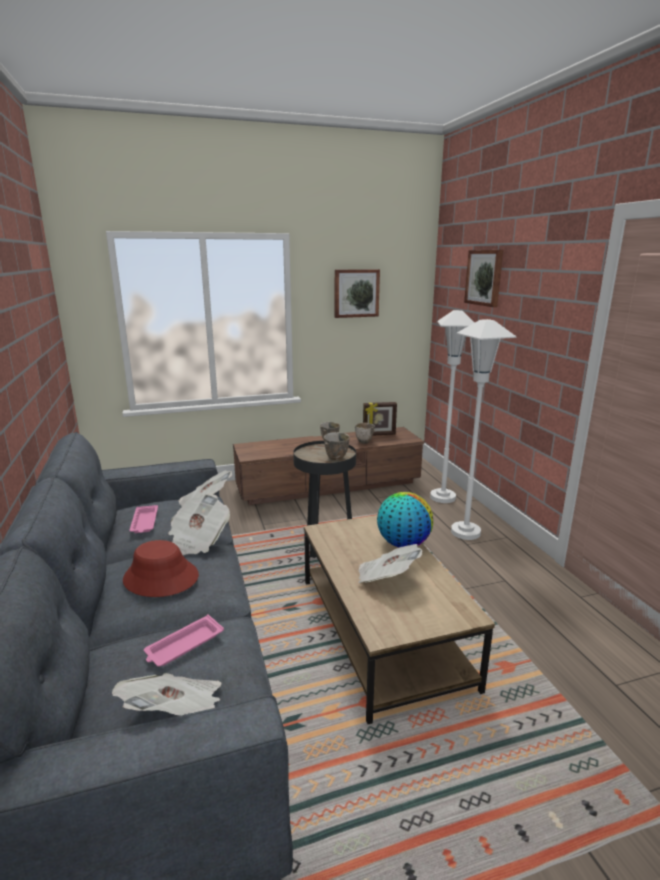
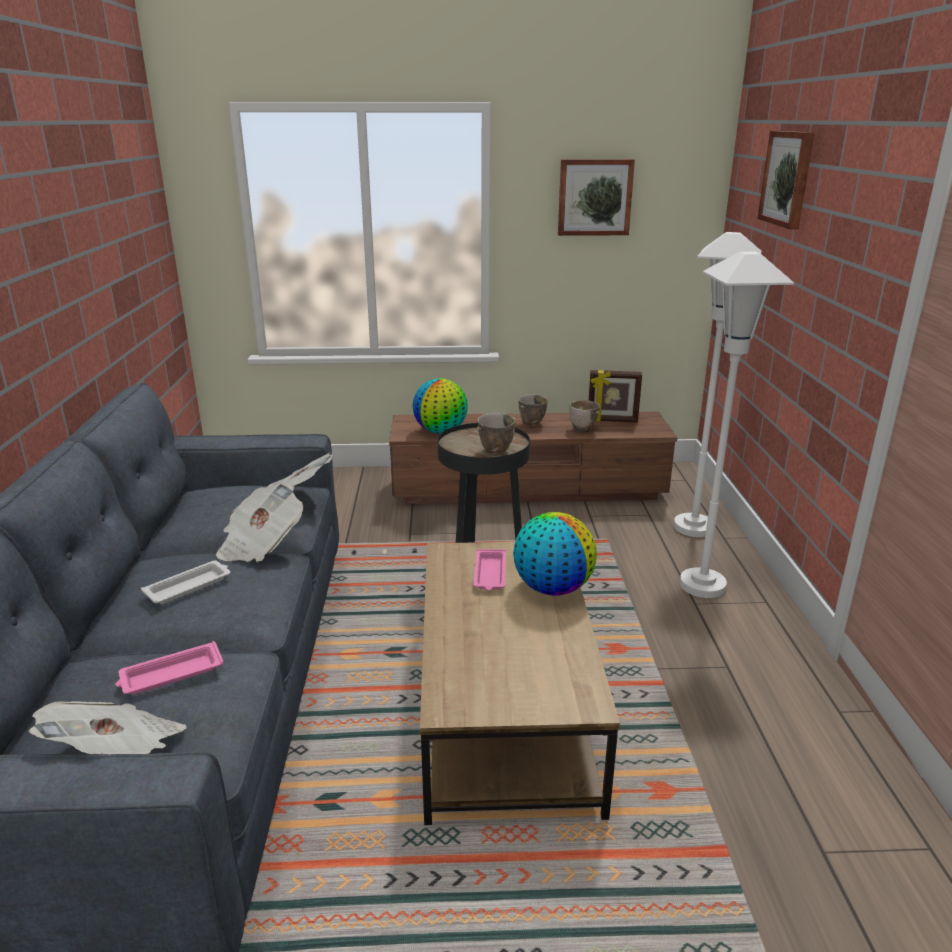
camera: 15 degrees right, 5 degrees up
(144, 522) = (209, 511): pink tray -> pink tray (490, 574)
(160, 578) = (189, 586): red hat -> white tray
(272, 452) = (441, 431): none -> globe
(386, 578) = (500, 633): newspaper -> none

